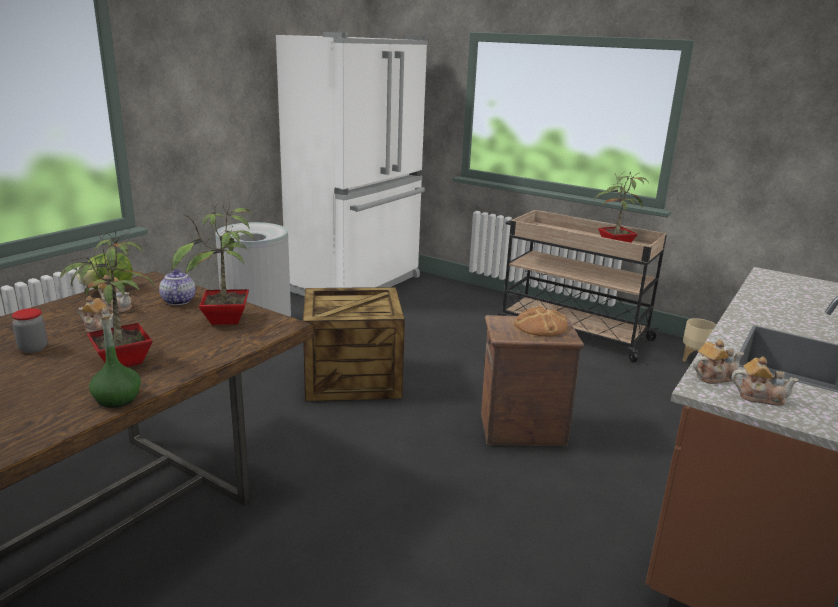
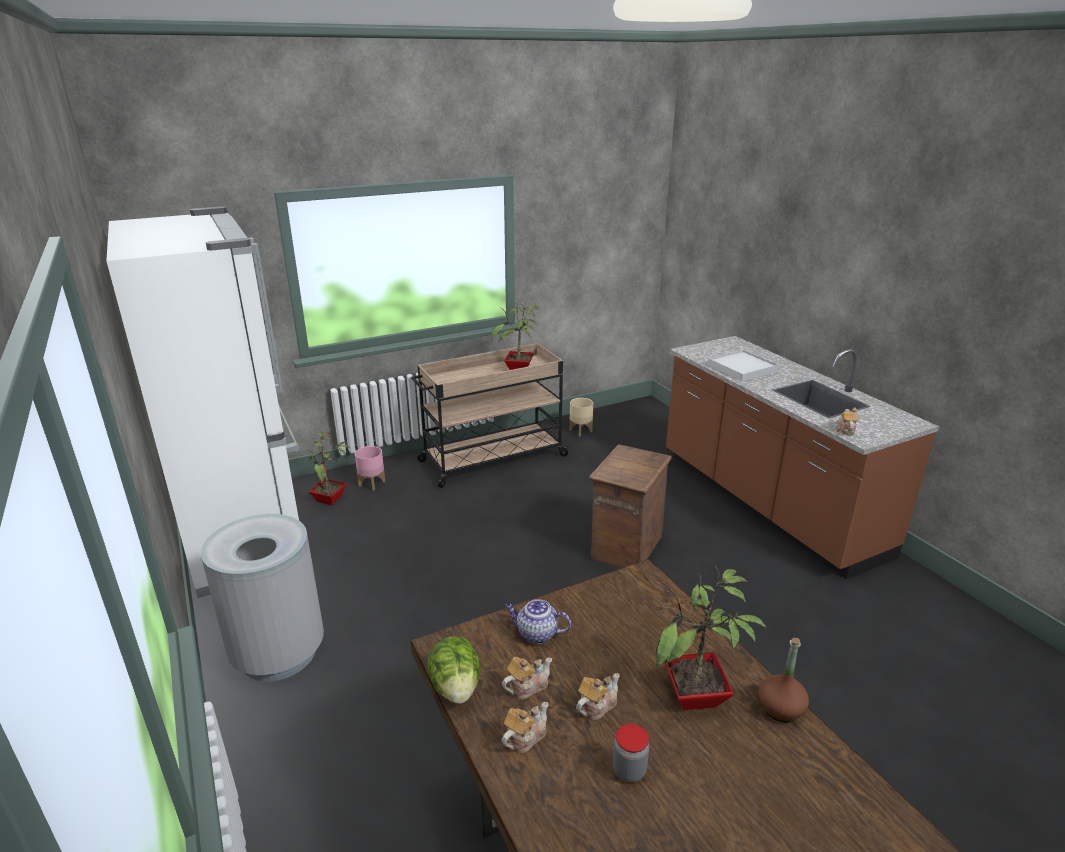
camera: 60 degrees left, 5 degrees up
(117, 399) = (780, 708): green bottle -> brown bottle
(226, 320) = (615, 609): potted plant -> potted plant (331, 500)
(353, 378) = (472, 613): crate -> none
(465, 299) = (371, 484): none -> pink planter
(540, 326) = (631, 460): bread -> none
(759, 397) = (873, 428): teapot -> teapot (524, 737)
(784, 304) = (742, 368): none -> white tray

